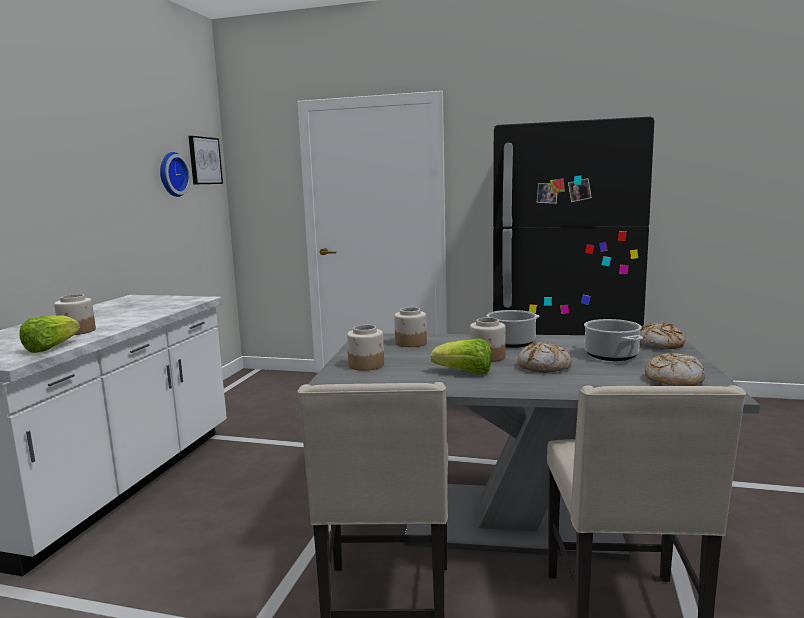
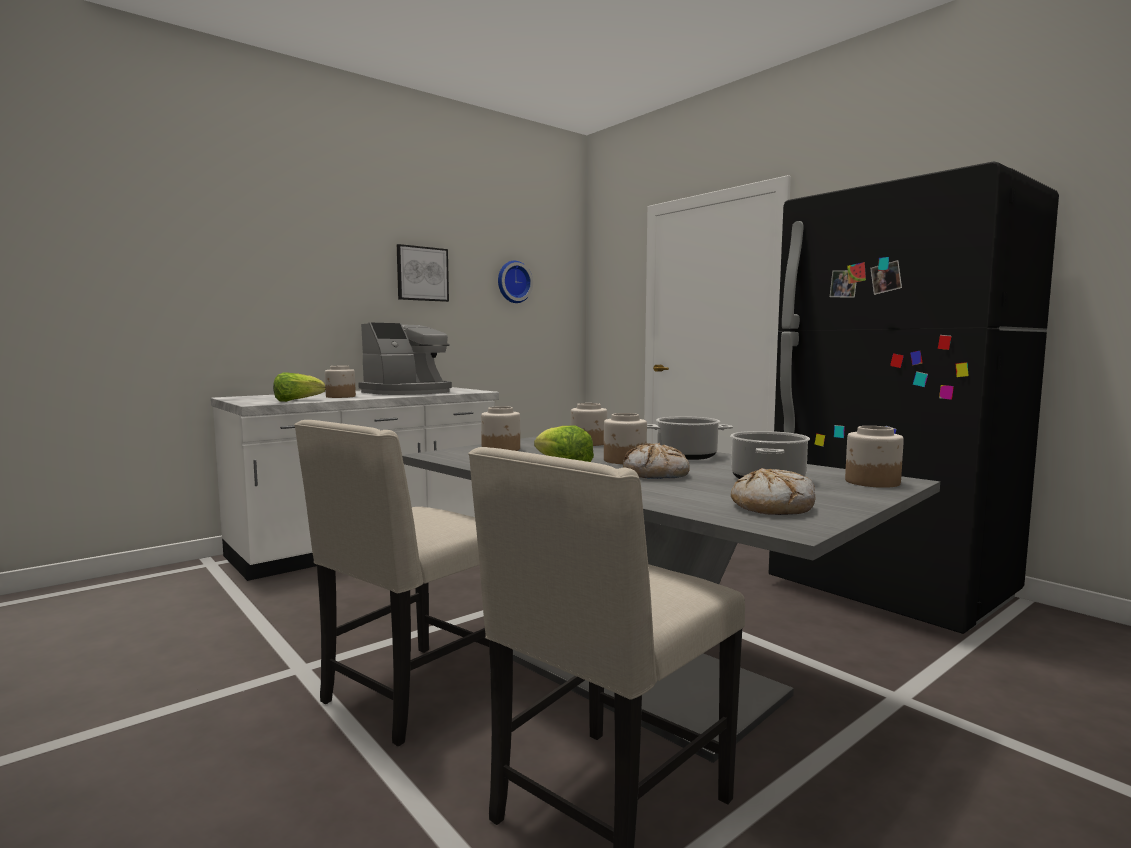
camera: 35 degrees right, 5 degrees down
(130, 311) = (409, 392): none -> coffee machine
(204, 160) = (557, 271): picture -> picture (422, 274)
(659, 345) = (872, 482): bread -> jar

